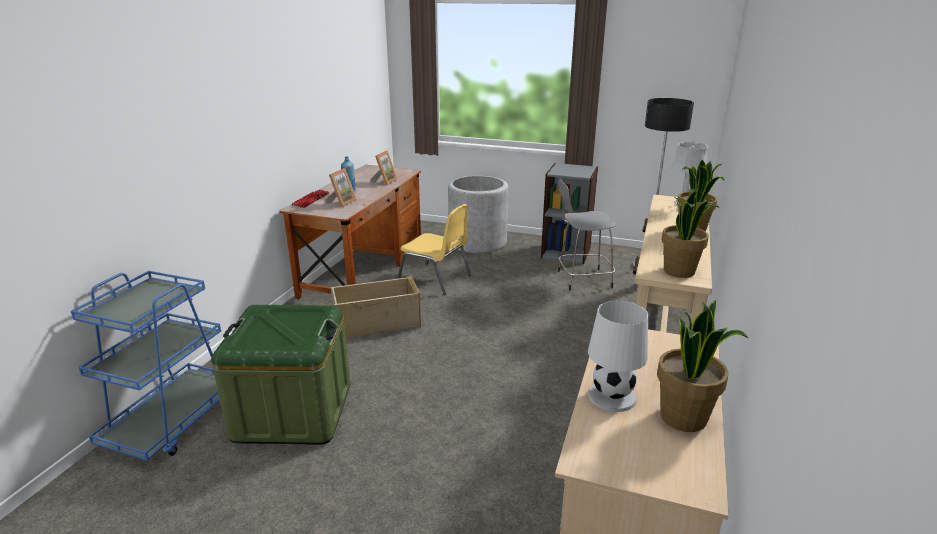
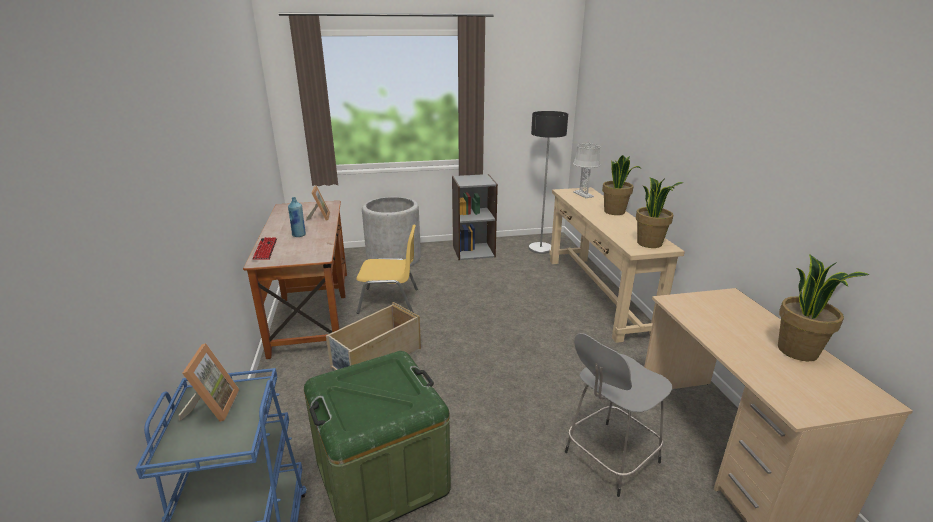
camera: 30 degrees left, 0 degrees up
(341, 202) = (303, 246): picture frame -> picture frame (213, 407)
(582, 279) = (506, 270): grey stool -> grey stool (609, 458)
(612, 397) = (742, 352): white table lamp -> none

